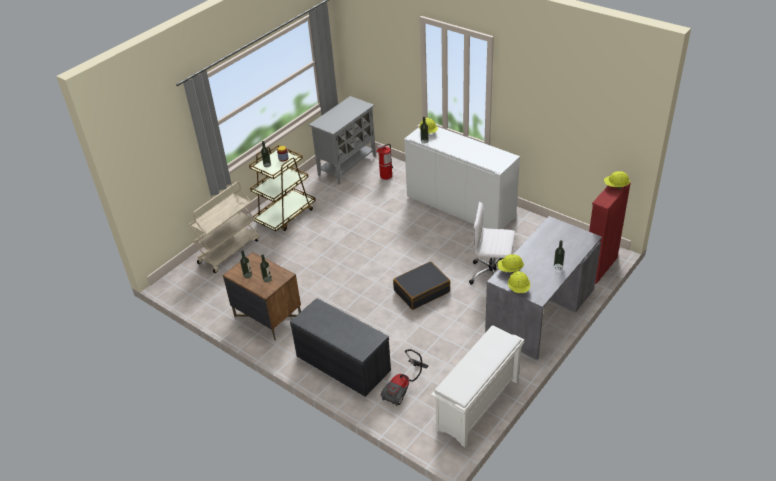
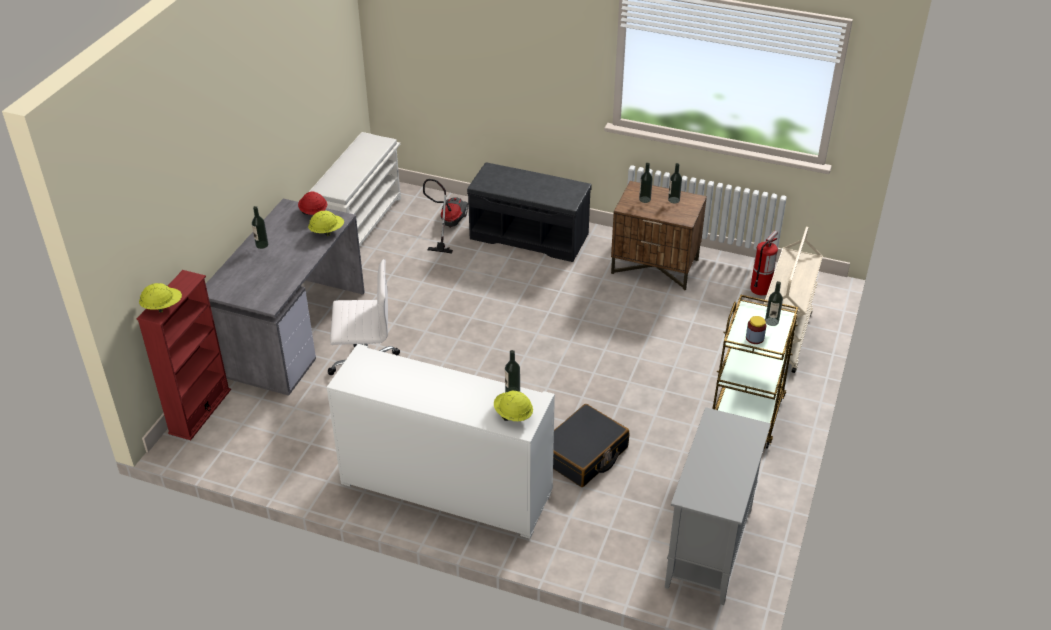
camera: 160 degrees right, 0 degrees up
(386, 176) = (616, 535): fire extinguisher -> fire extinguisher (760, 289)
(421, 291) = (465, 331): black suitcase -> black suitcase (584, 454)
(518, 288) = (313, 212): yellow hard hat -> red hard hat

